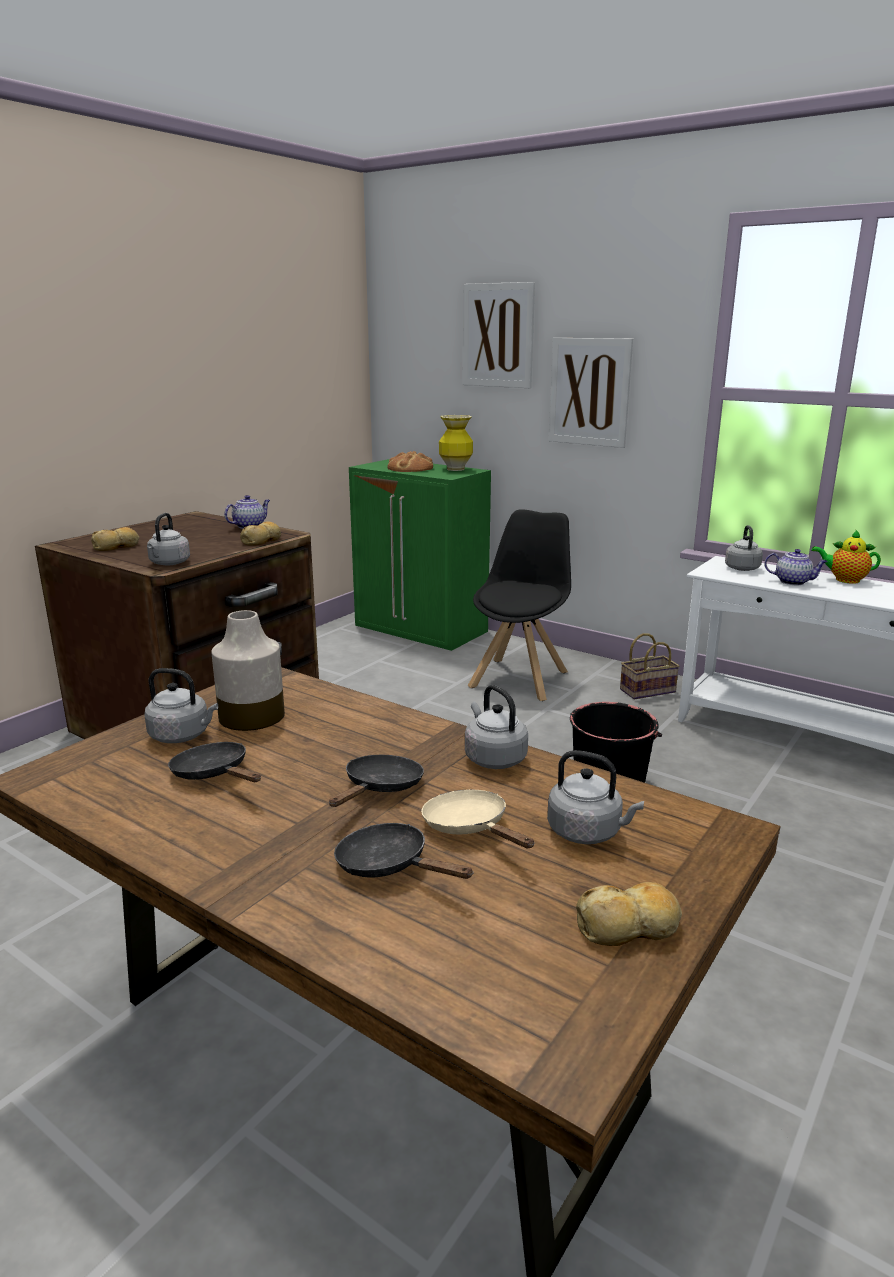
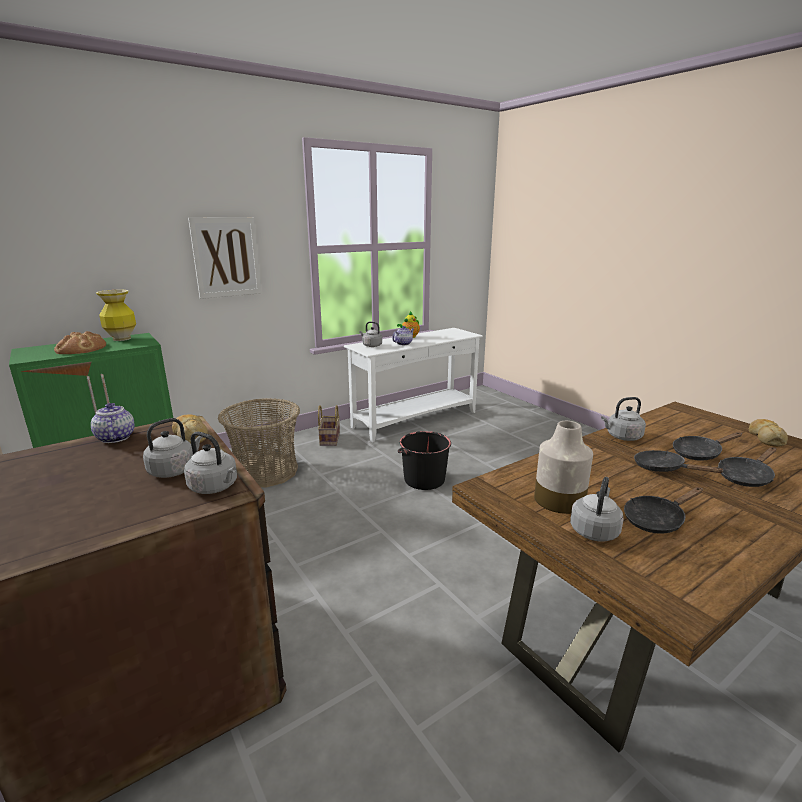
camera: 70 degrees left, 0 degrees up
(117, 546) = (73, 521): bread -> none
(470, 827) = (699, 453): beige frying pan -> black frying pan
(498, 335) = (128, 216): picture -> none
(520, 677) = (266, 471): black chair -> basket
(588, 832) = (694, 431): grey kettle -> grey kettle (174, 470)

